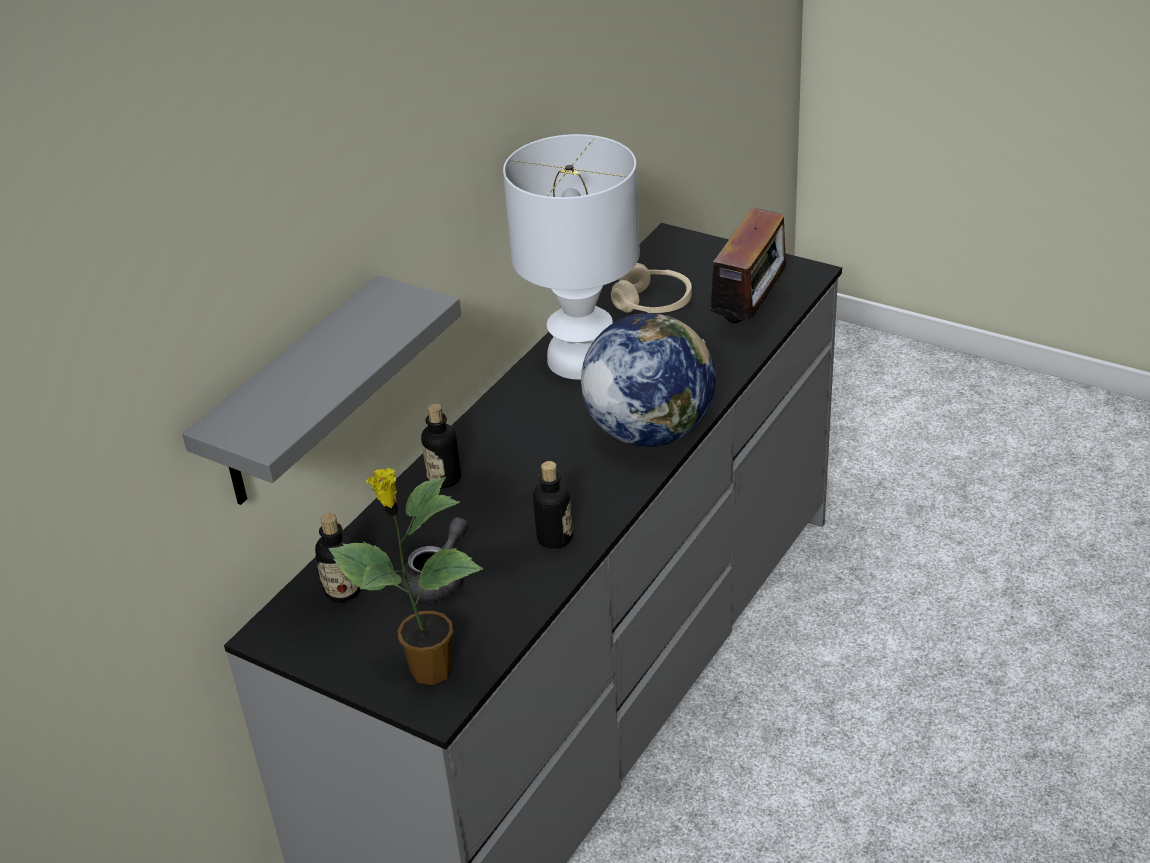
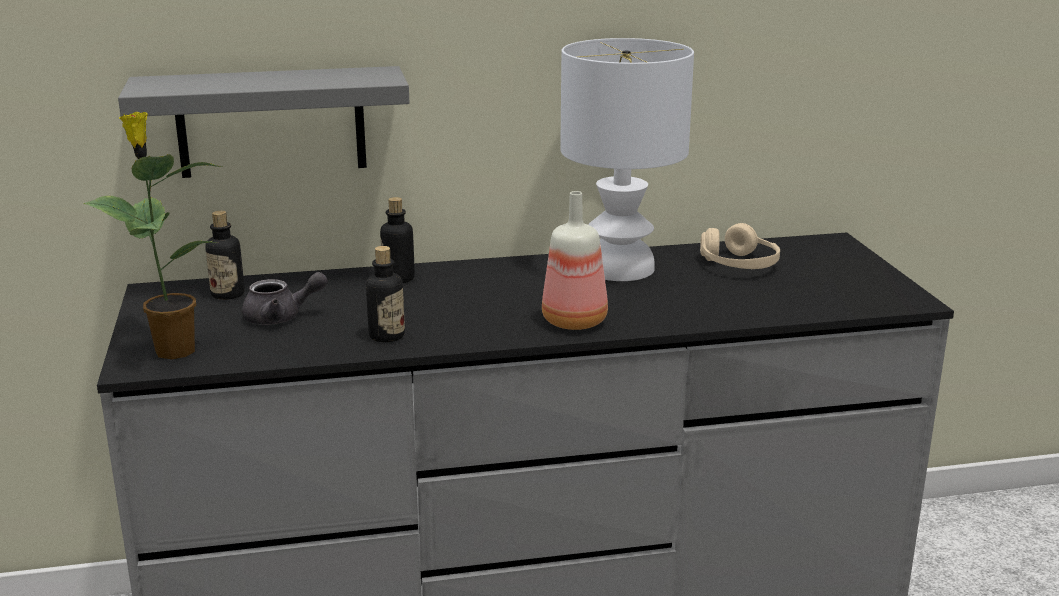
camera: 45 degrees right, 15 degrees down
(649, 432) = (575, 321): globe -> bottle
(750, 315) = (803, 301): radio -> none

